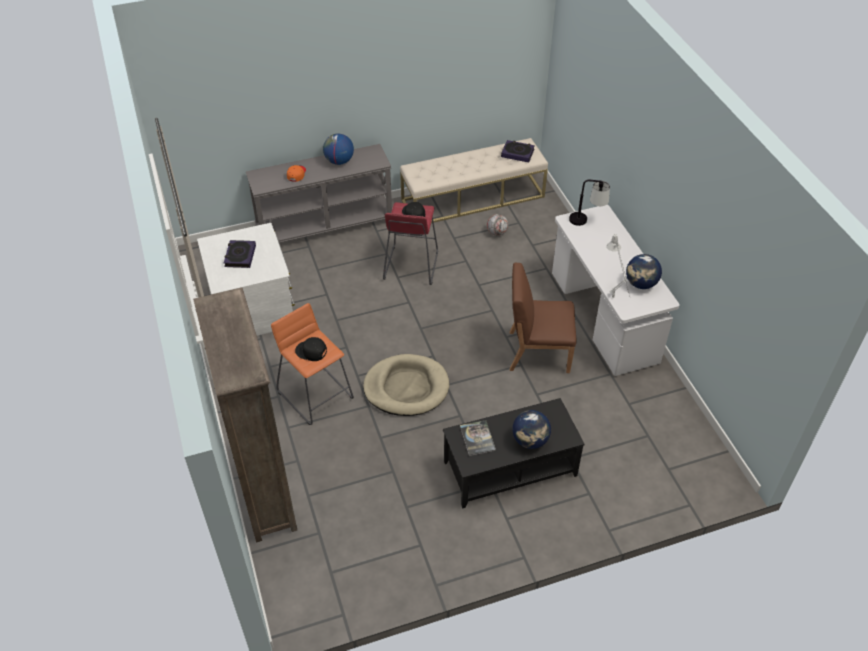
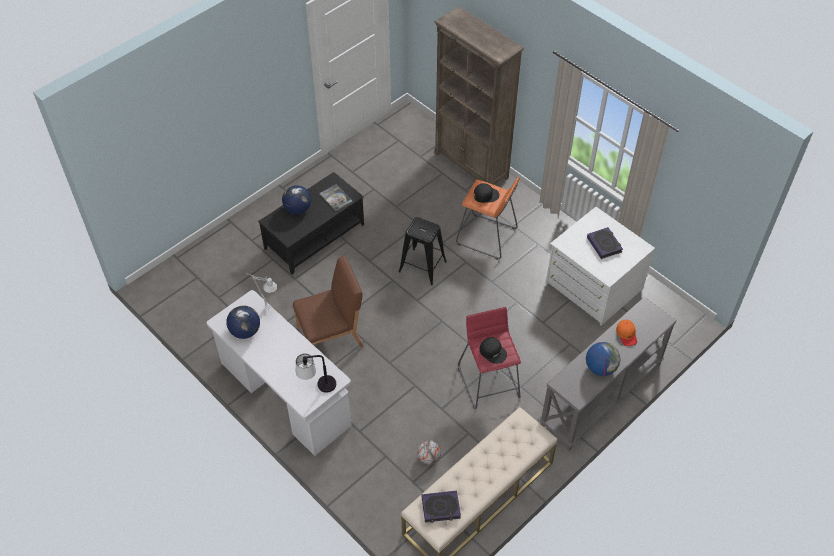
camera: 155 degrees right, 5 degrees up
(406, 387) = (422, 266): beige dog bed -> black stool

